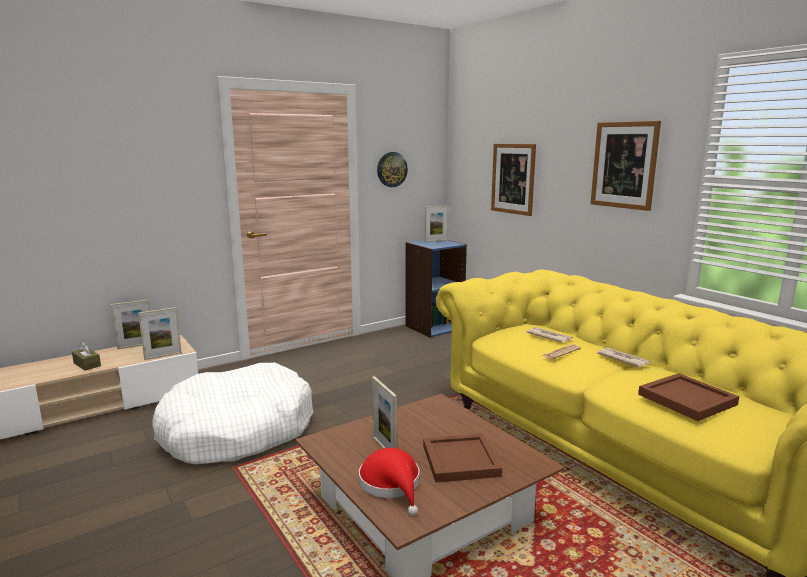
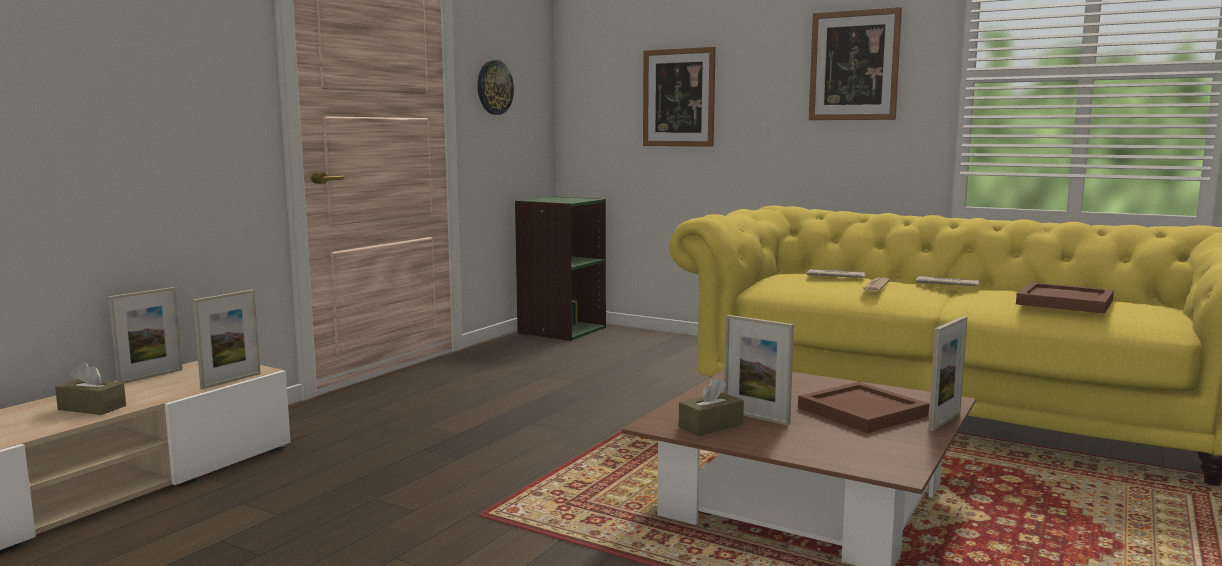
camera: 25 degrees left, 5 degrees down
(237, 430) = (422, 476): white dog bed -> none
(347, 449) = (711, 426): none -> brown tissue box
(392, 485) = (822, 444): red hat -> none
(434, 327) = (561, 330): blue bookcase -> green bookcase
(436, 241) = (556, 198): picture frame -> picture frame (944, 421)

